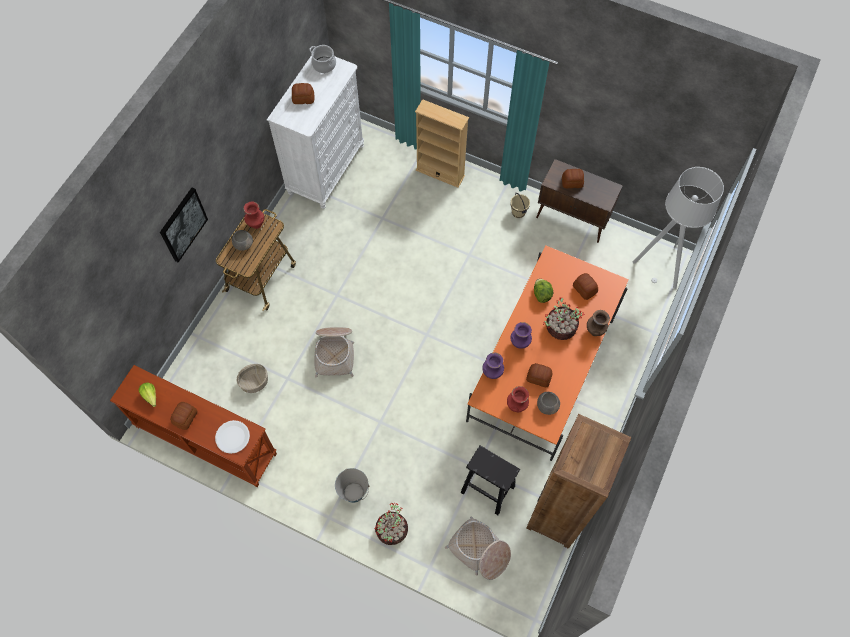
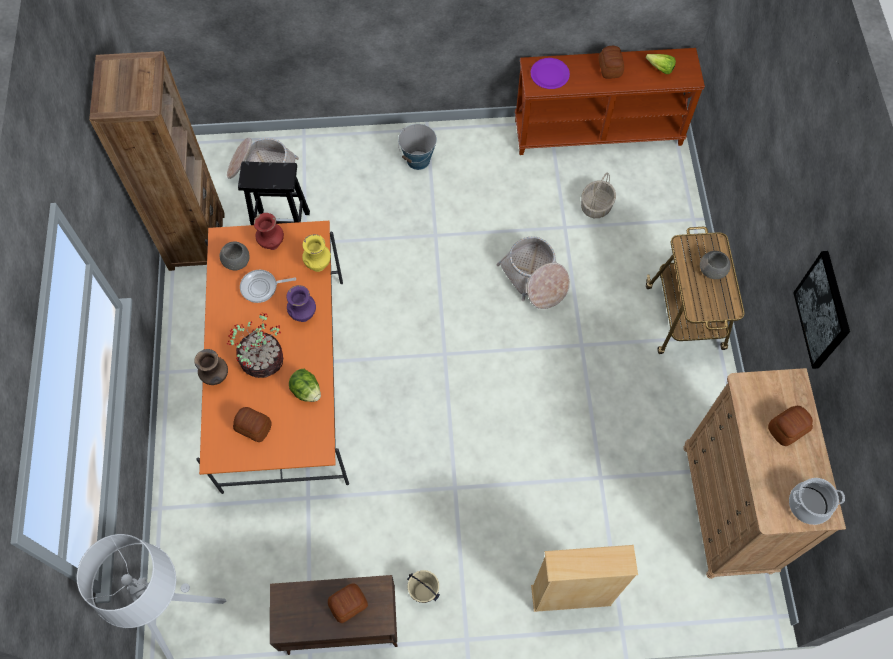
camera: 150 degrees right, 0 degrees up
(183, 224) = (768, 166): picture -> picture (823, 310)
(232, 437) = (549, 74): white plate -> purple plate
(256, 224) = (719, 302): red vase -> none
(326, 169) = (727, 509): white dresser -> brown dresser
(392, 529) = (359, 148): potted plant -> none
(492, 373) = (318, 265): purple vase -> yellow vase
(538, 377) = (261, 287): bread -> frying pan

